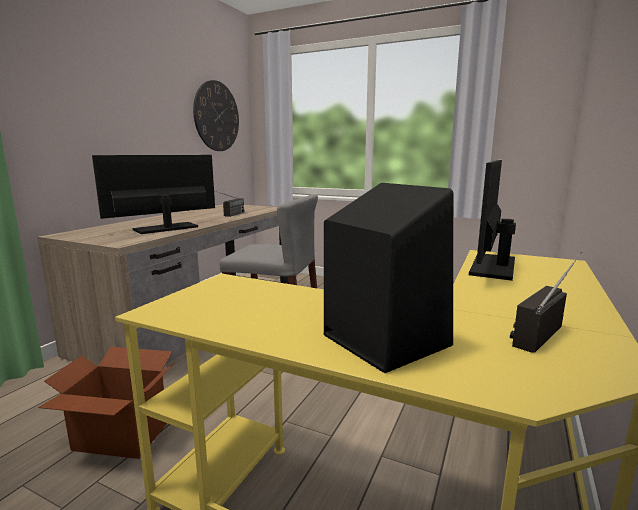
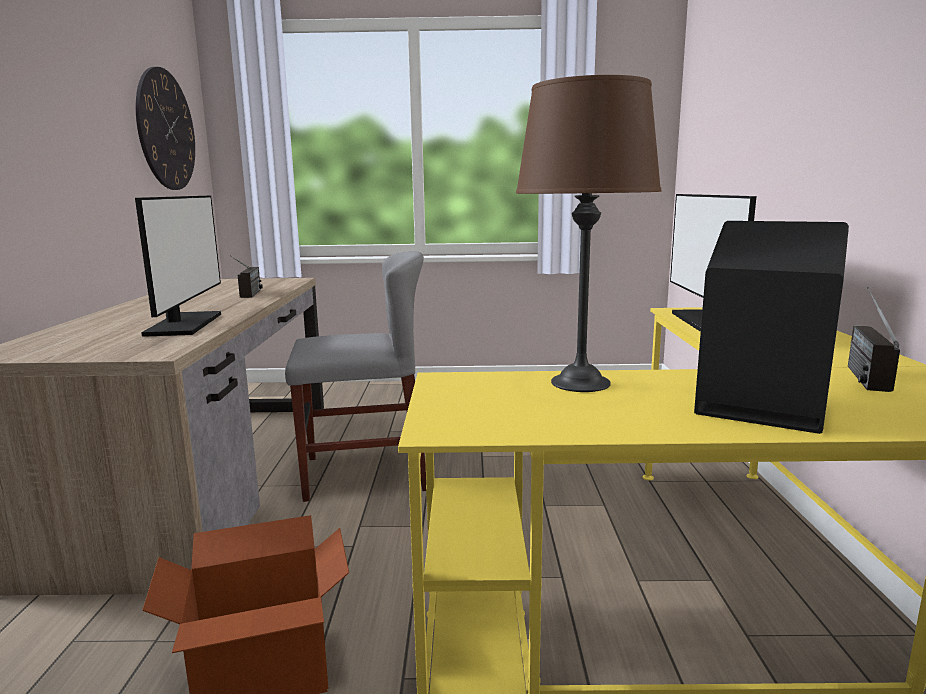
camera: 25 degrees left, 0 degrees up
(166, 228) = (184, 324): monitor -> monitor turned 150 degrees clockwise
(297, 297) = (581, 383): none -> brown table lamp

